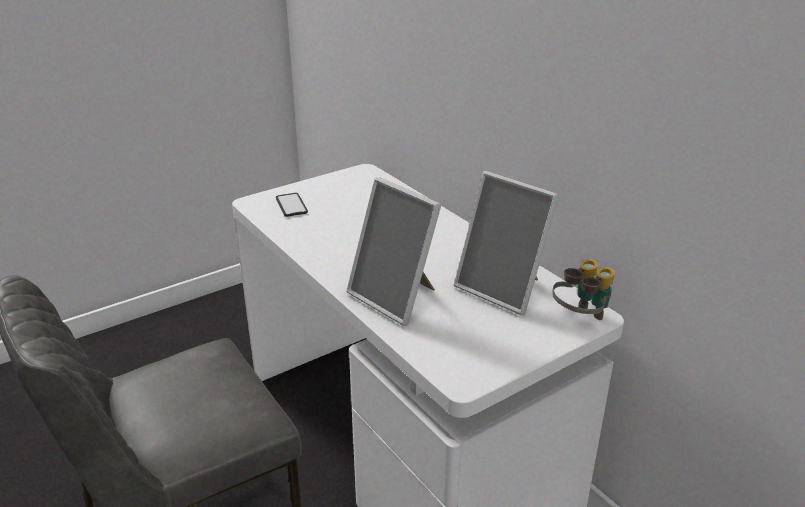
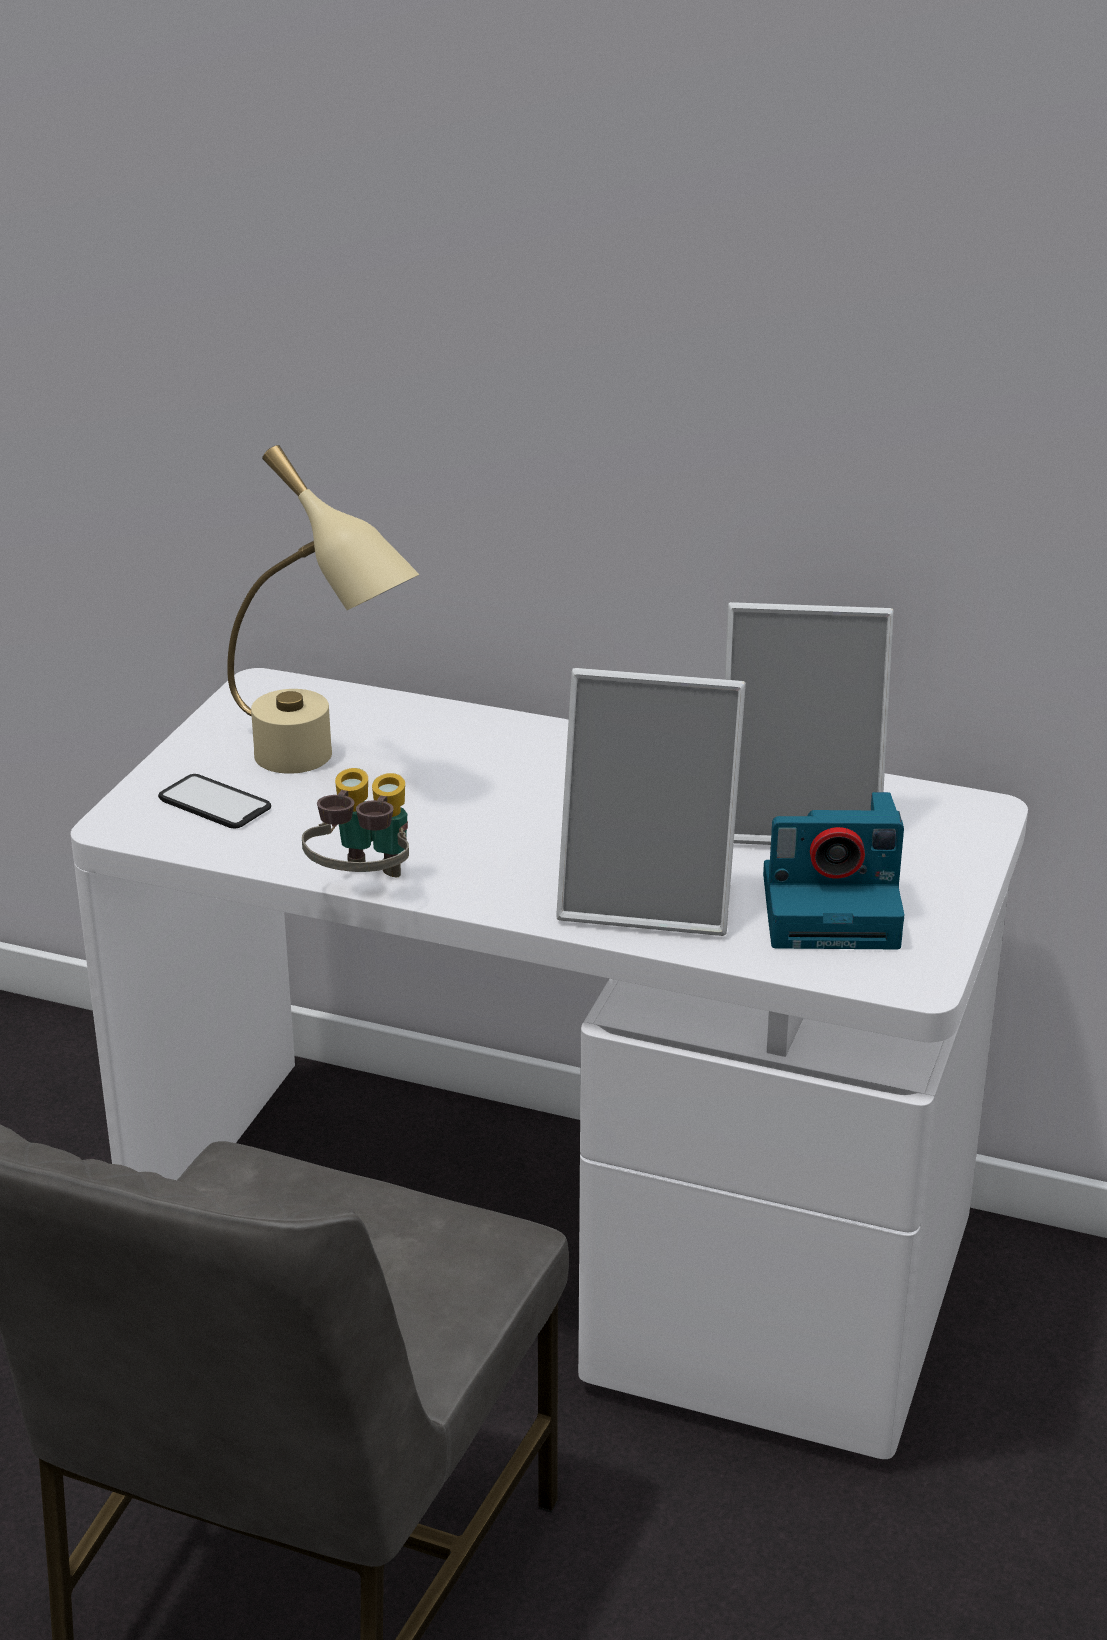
camera: 35 degrees left, 0 degrees up
(344, 204) = (321, 766): none -> beige table lamp
(468, 334) = (834, 909): none -> camera
(580, 319) = (964, 822): binoculars -> binoculars (364, 886)

